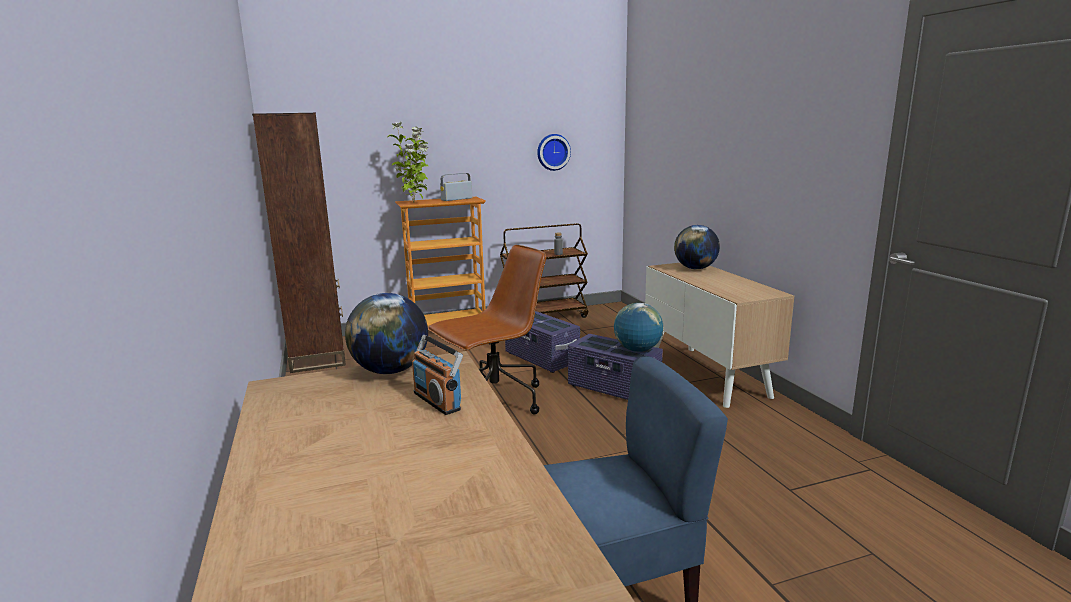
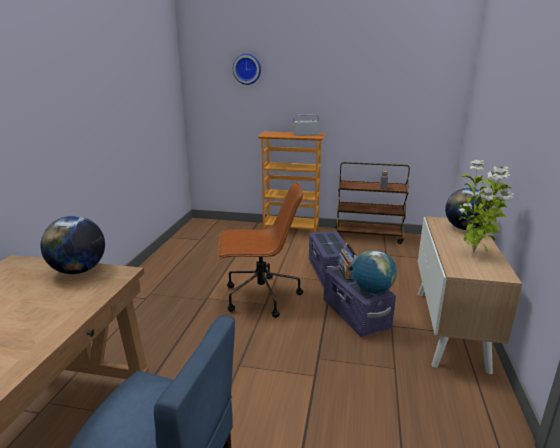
camera: 30 degrees right, 5 degrees up
(318, 356) = (197, 231): brown bookcase -> none
(415, 203) = (271, 134): potted plant -> potted plant (475, 253)
(437, 401) = (57, 306): radio -> radio (346, 273)
(553, 152) = (396, 102): wall clock -> wall clock (247, 69)

